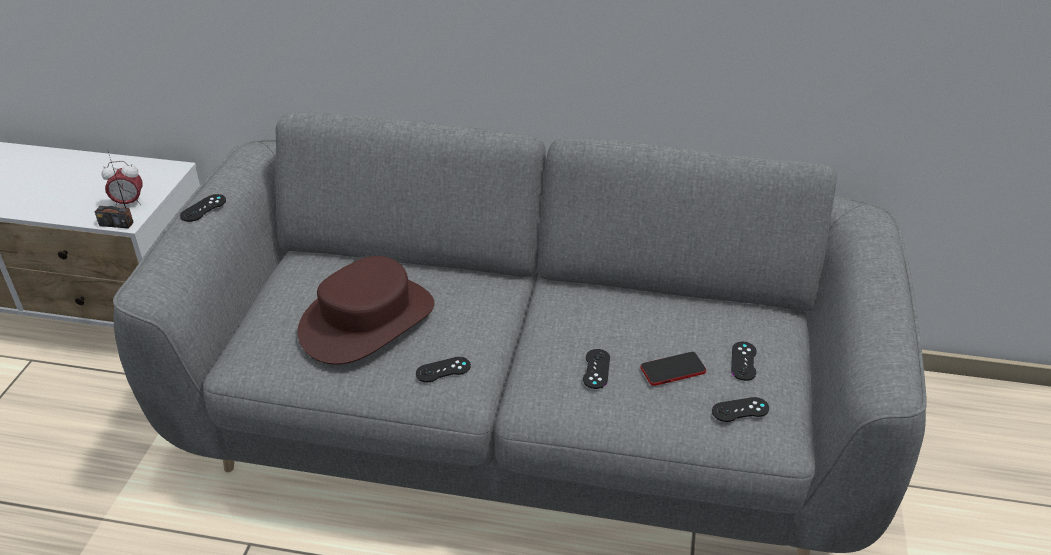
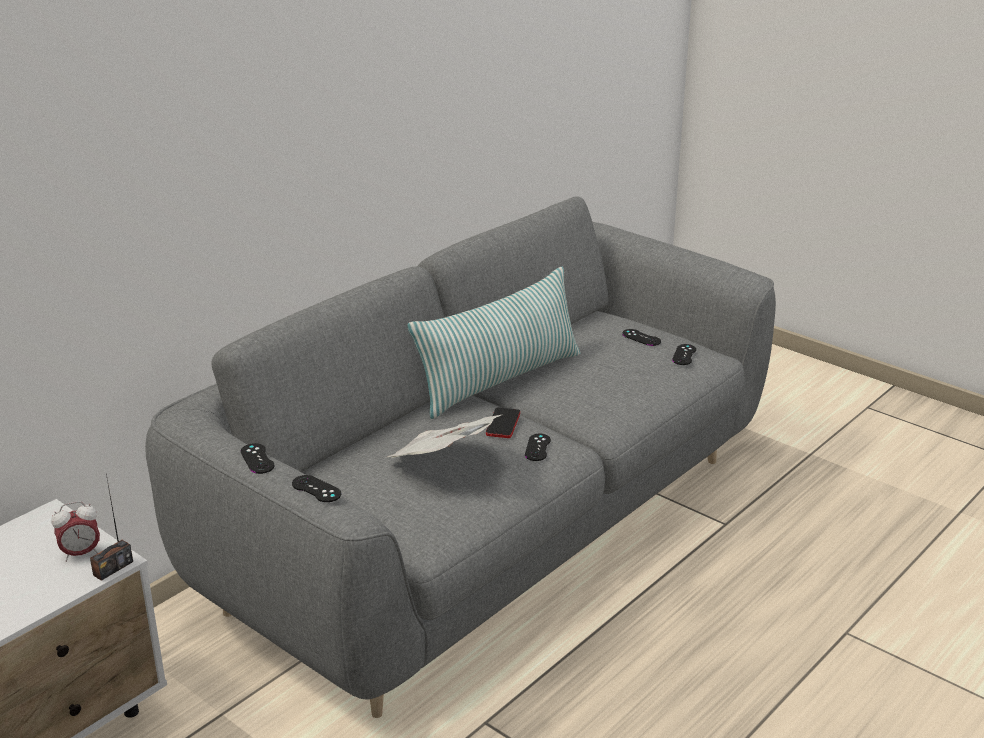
camera: 60 degrees left, 10 degrees down
(129, 203) = (81, 554): alarm clock -> alarm clock turned 45 degrees clockwise
(367, 320) = (444, 462): brown hat -> newspaper
(557, 297) = (499, 380): none -> pillow
(596, 369) = (599, 388): black game controller -> black game controller (316, 489)
(673, 370) = (627, 362): phone -> phone (503, 424)

